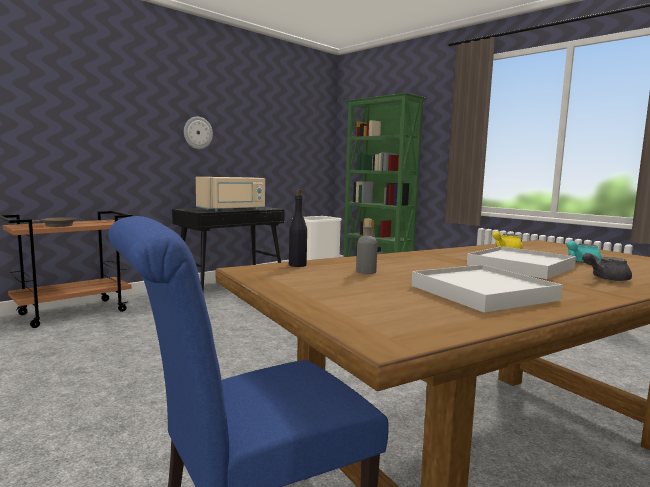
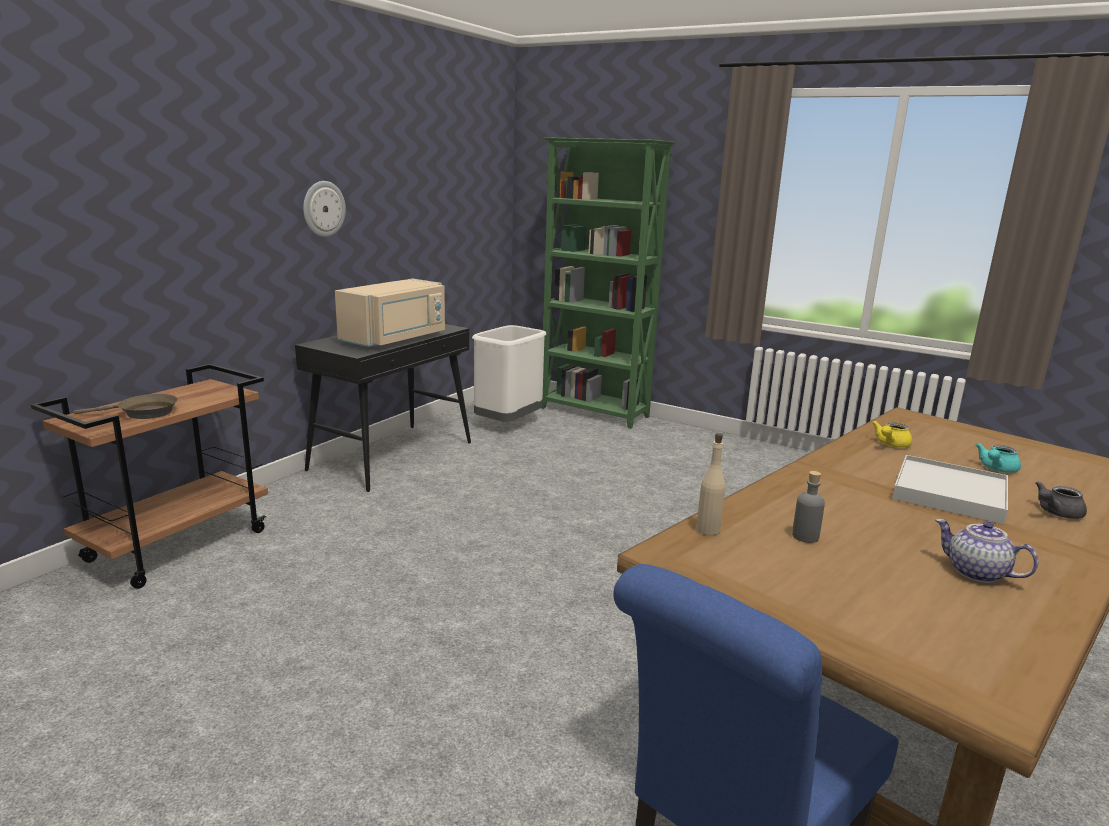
camera: 15 degrees left, 10 degrees up
(297, 265) = (708, 529): black bottle -> beige bottle
(482, 293) = (975, 572): white tray -> teapot

